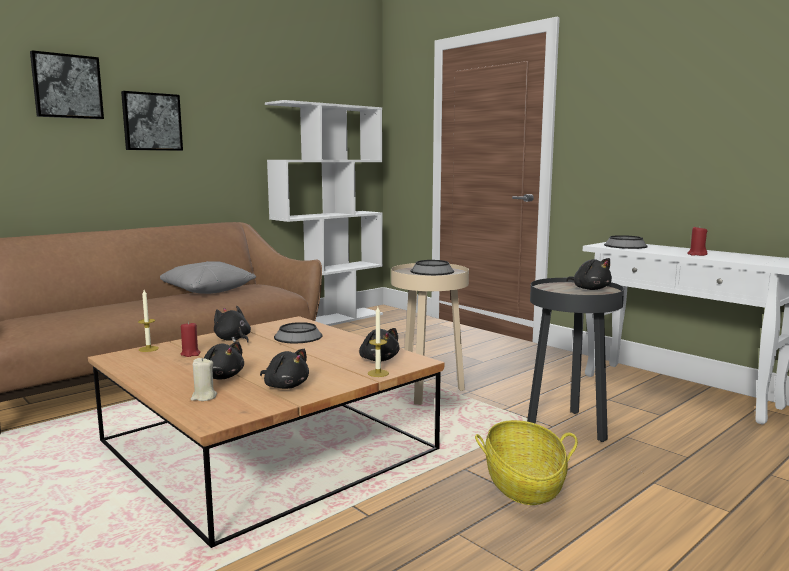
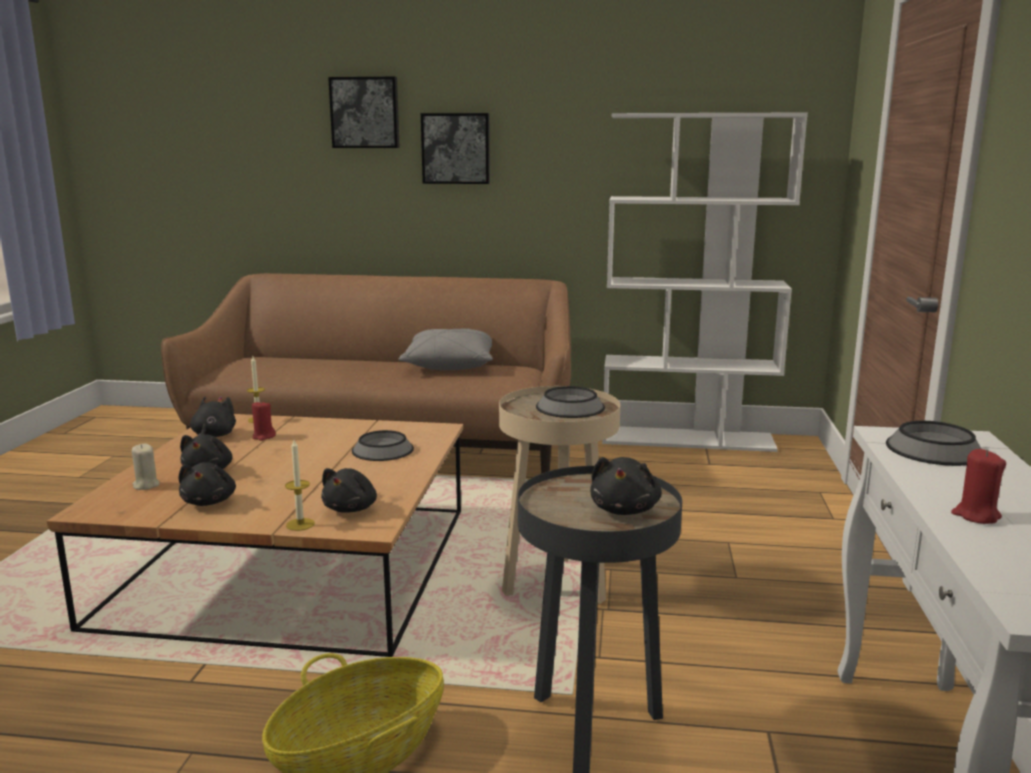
camera: 50 degrees right, 5 degrees up
(233, 339) = (331, 432): black plush toy -> black plush toy (213, 436)

